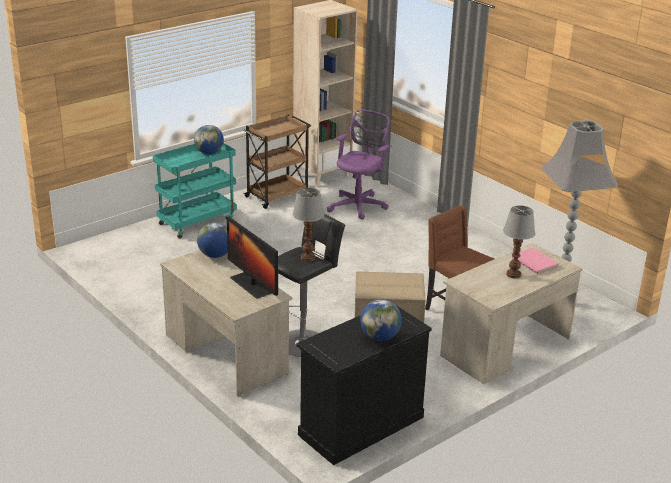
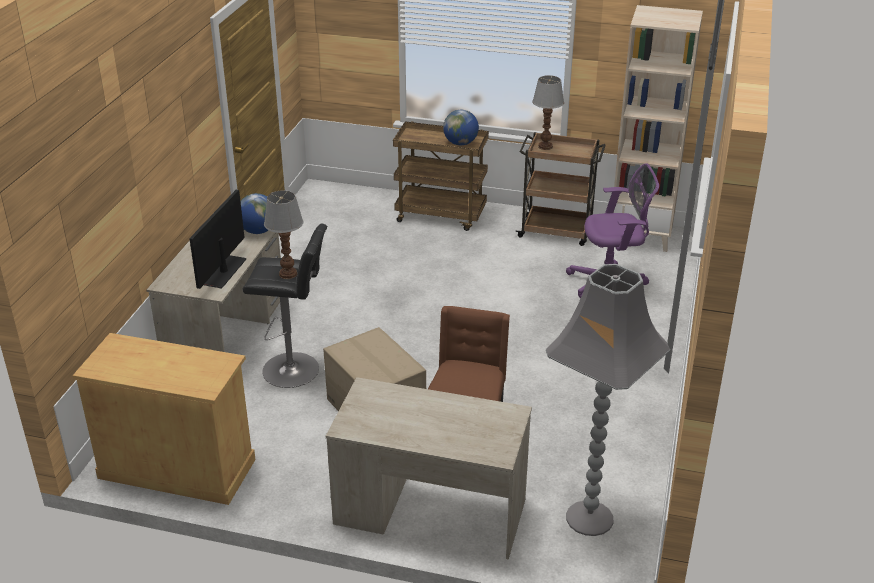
camera: 55 degrees right, 5 degrees up
(197, 221) = (441, 216): turquoise cart -> brown cart
(361, 426) = (177, 468): black cabinet -> beige cabinet
(380, 337) = (163, 375): globe -> none
(514, 274) = (430, 421): table lamp -> table lamp (545, 147)
(535, 262) = (481, 426): pink book -> none

